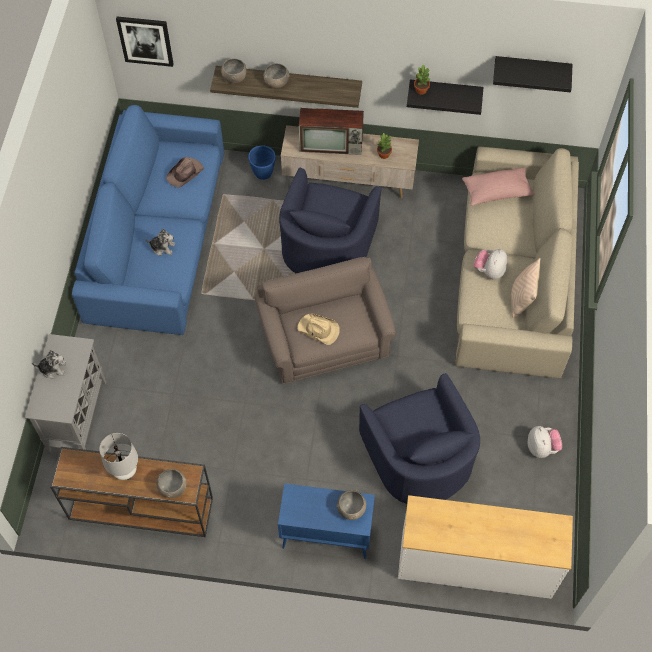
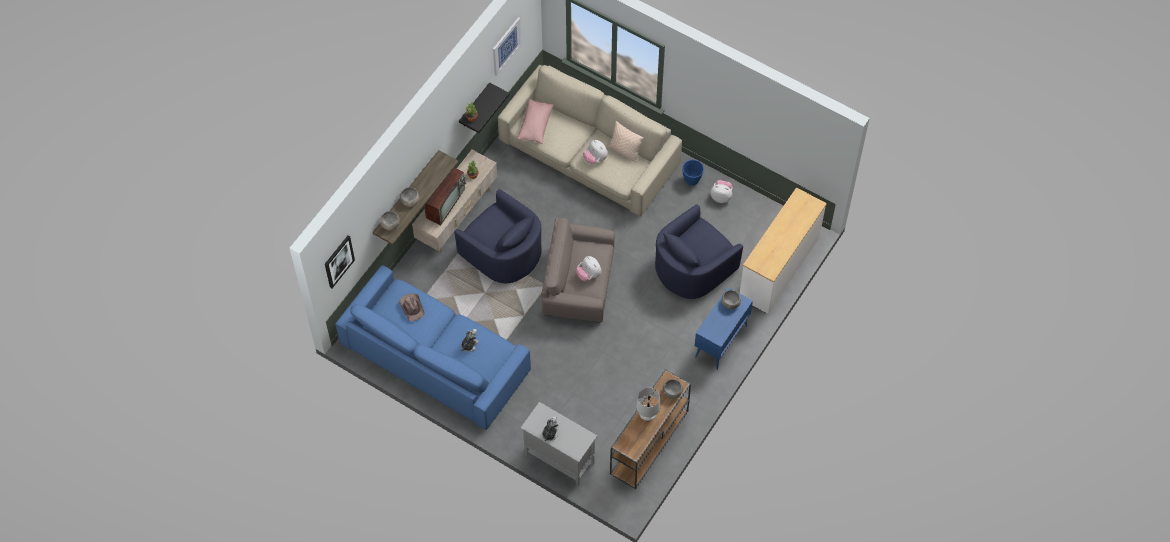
camera: 65 degrees left, 0 degrees up
(263, 174) = (418, 267): blue planter -> blue planter (692, 180)
(318, 330) = (588, 274): beige hat -> plush toy
(418, 456) = (693, 267): blue armchair -> blue armchair turned 135 degrees clockwise
(531, 69) = (506, 46): black shelf -> picture

